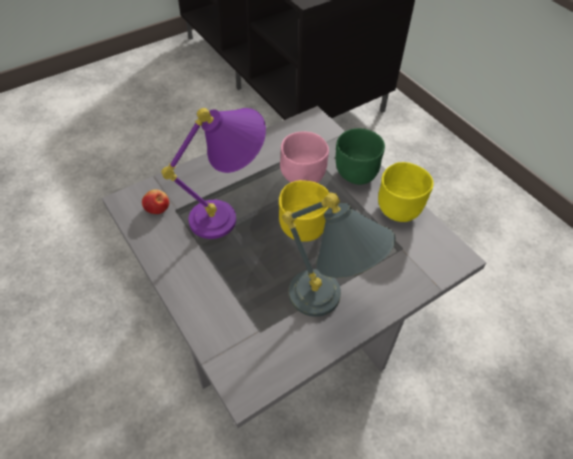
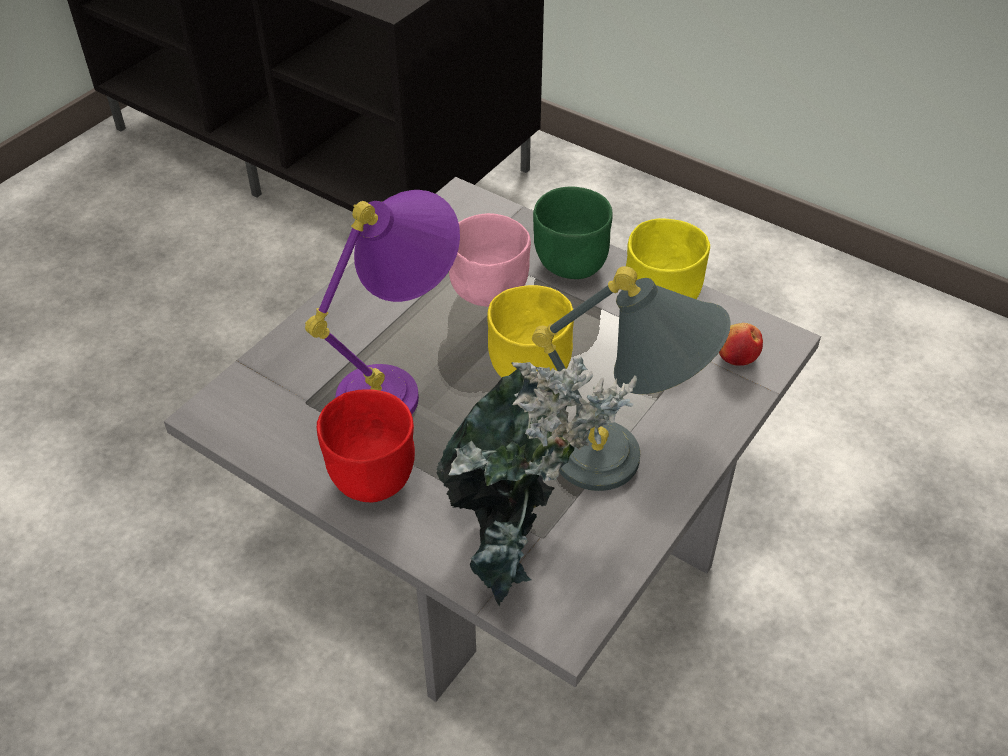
camera: 20 degrees left, 5 degrees down
(157, 208) = (273, 408): apple -> apple (737, 356)
(186, 264) = (370, 478): none -> red bowl
(245, 327) = (516, 539): none -> potted plant

